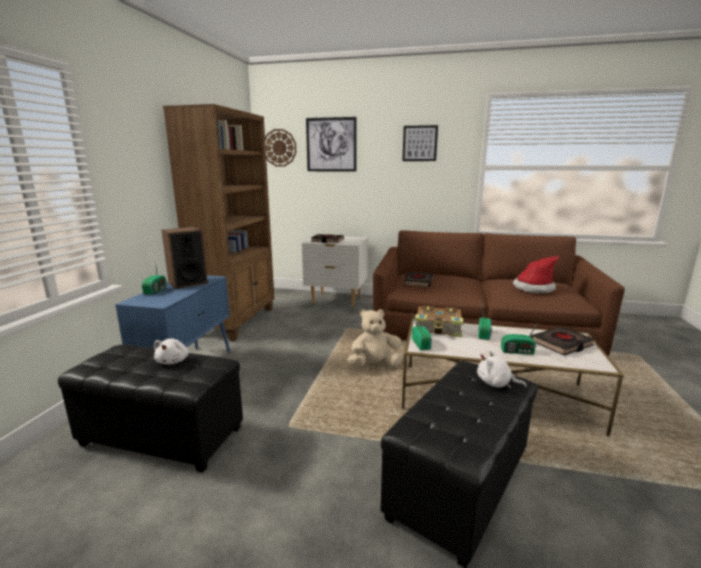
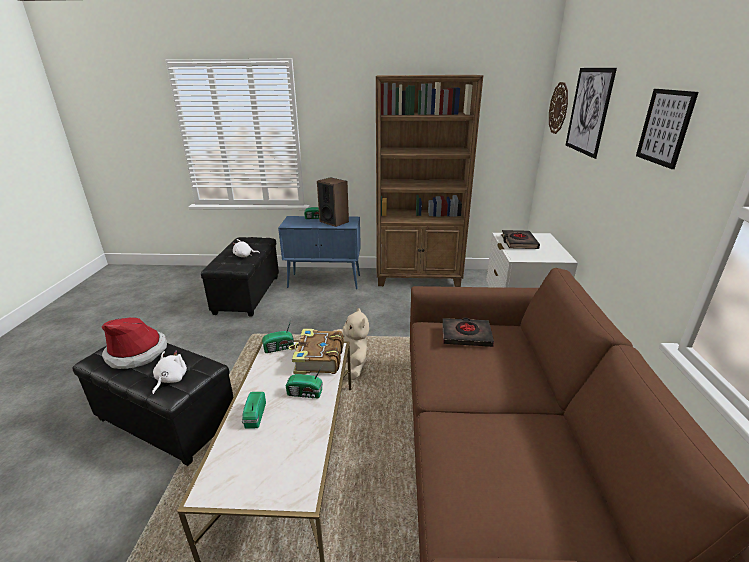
camera: 80 degrees right, 10 degrees up
(533, 288) = (508, 468): hat -> hat (137, 353)
(561, 344) = (273, 465): black book -> none

